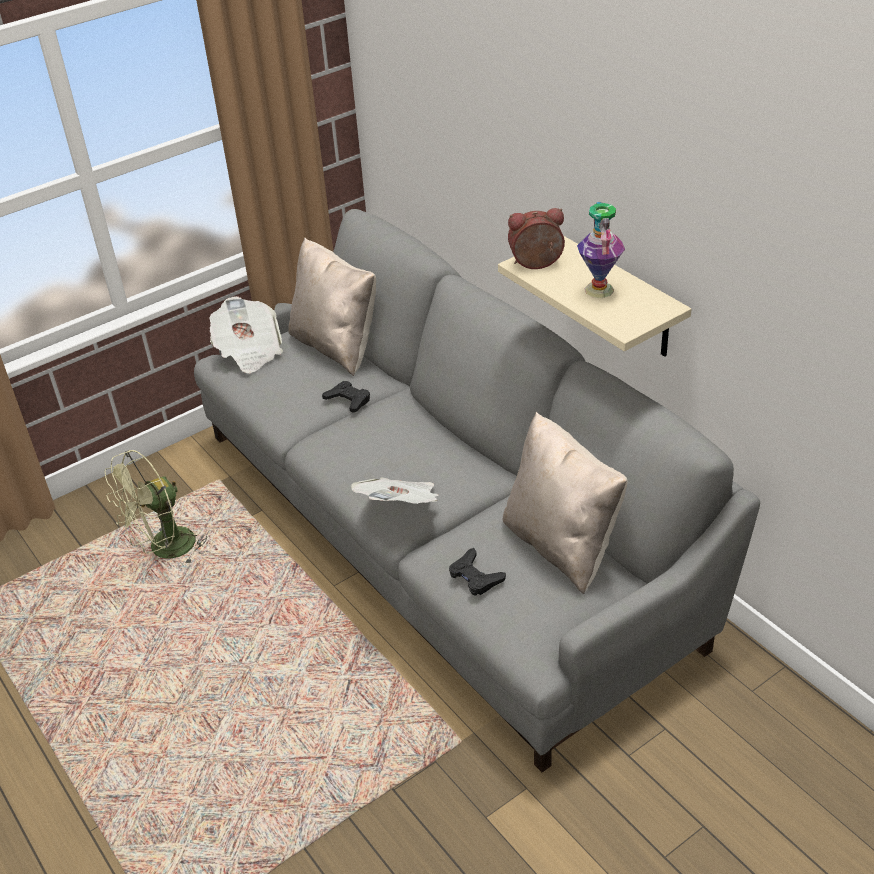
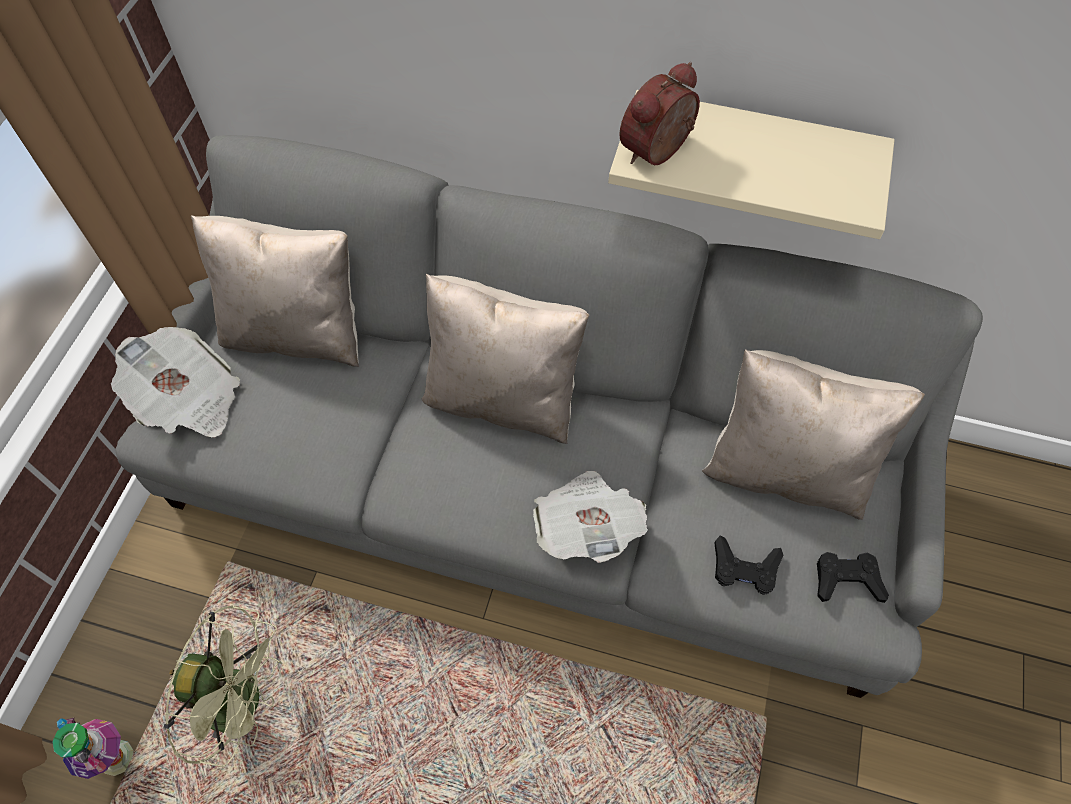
camera: 40 degrees left, 20 degrees up
(165, 550) = (244, 701): green fan -> green fan turned 90 degrees counterclockwise
(348, 400) = (384, 405): black game controller -> black game controller (847, 580)
(419, 425) = (503, 398): none -> beige pillow
(598, 289) = (770, 159): vase -> vase (115, 757)

